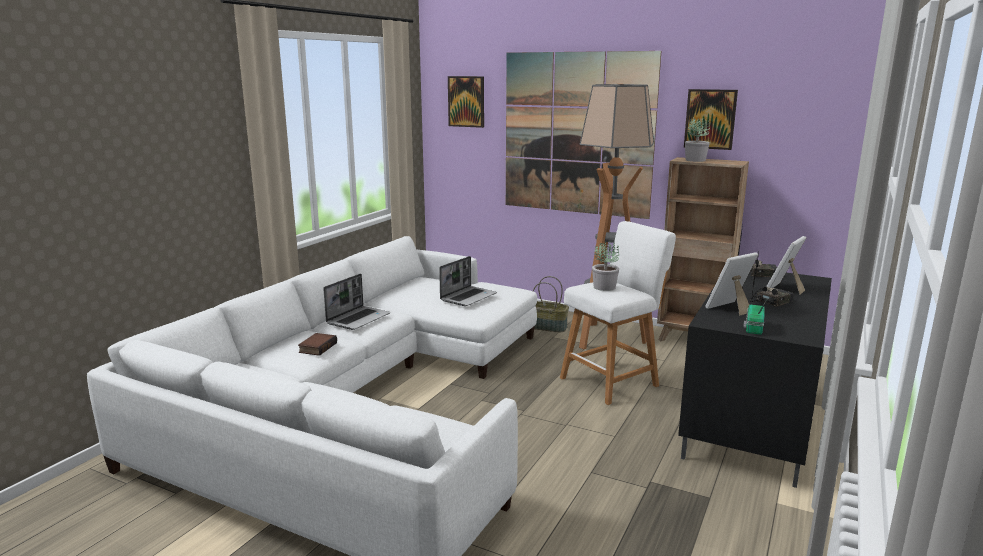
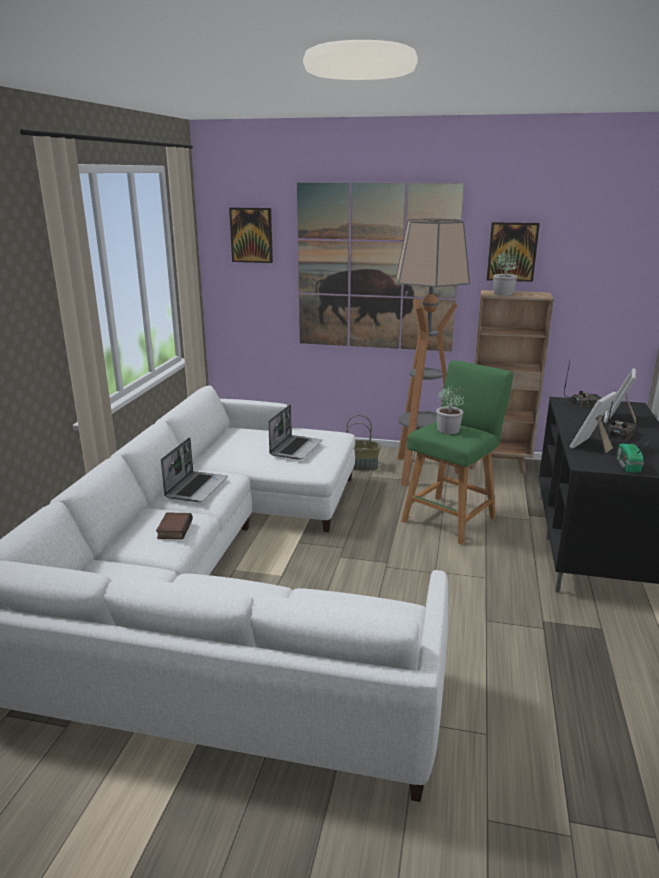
camera: 15 degrees left, 5 degrees up
(612, 381) = (451, 517): white stool -> green stool

